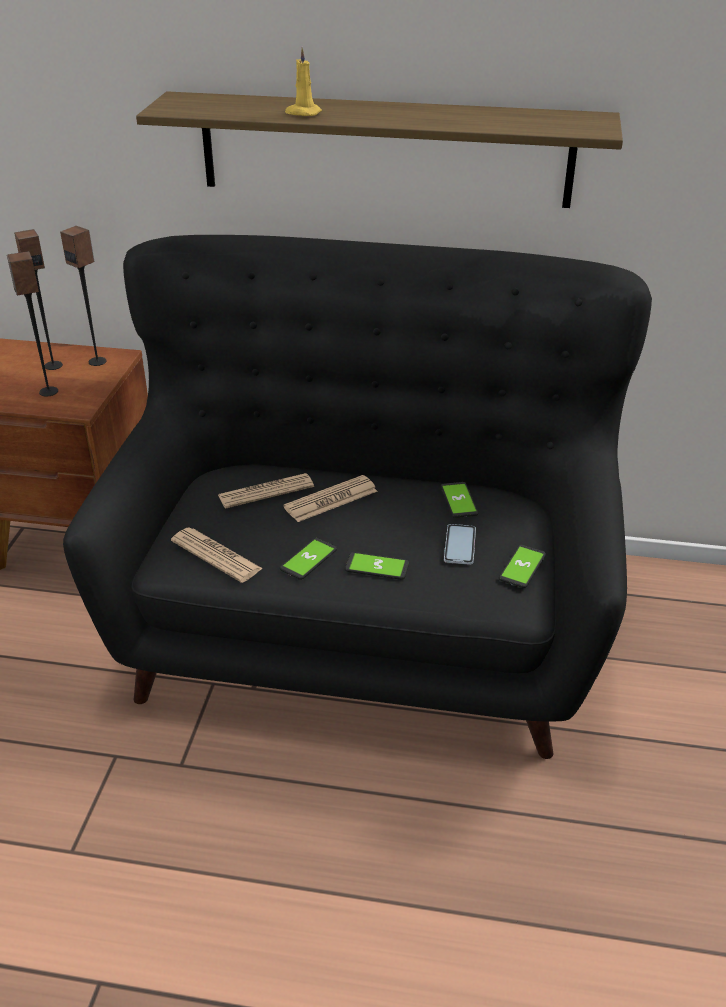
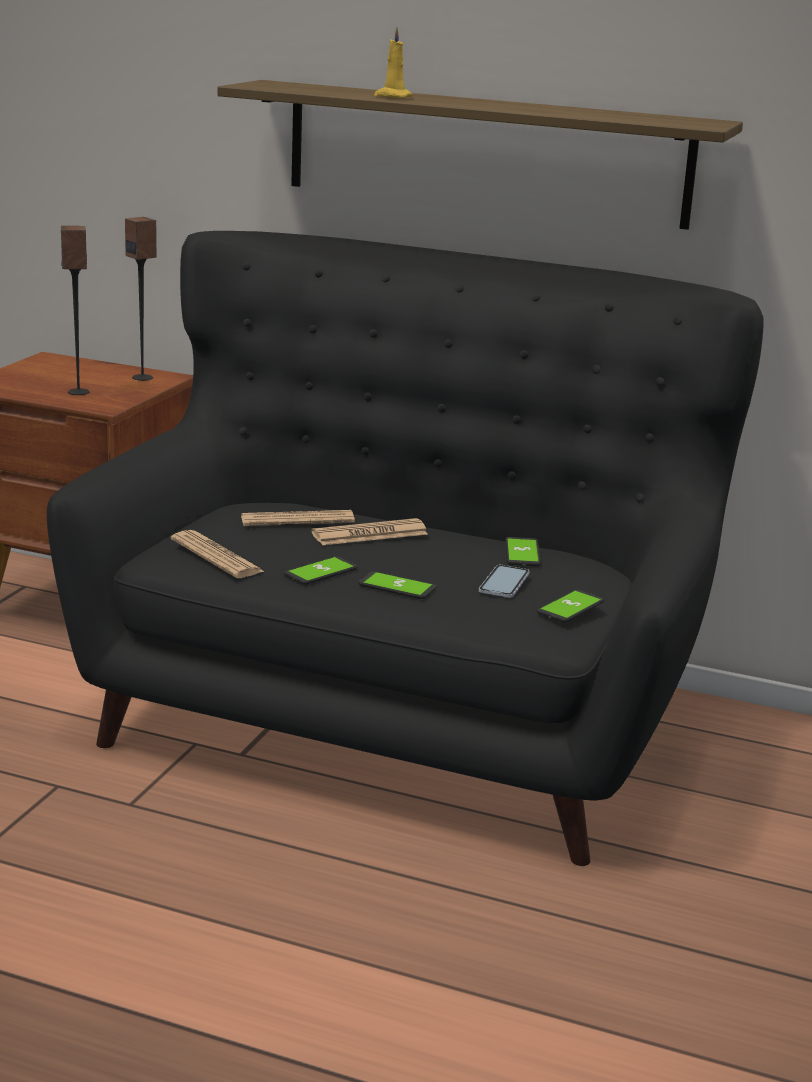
camera: 10 degrees right, 15 degrees down
(53, 365) = (92, 375): speaker -> none

